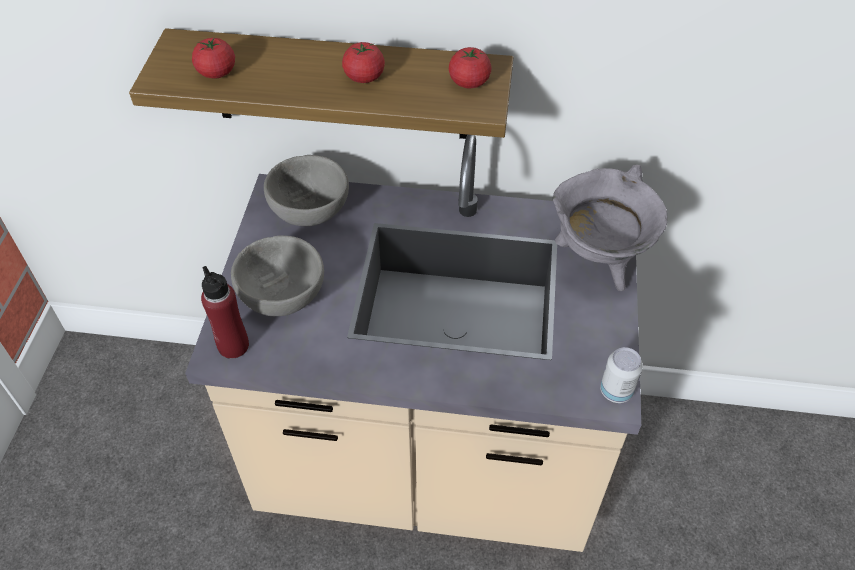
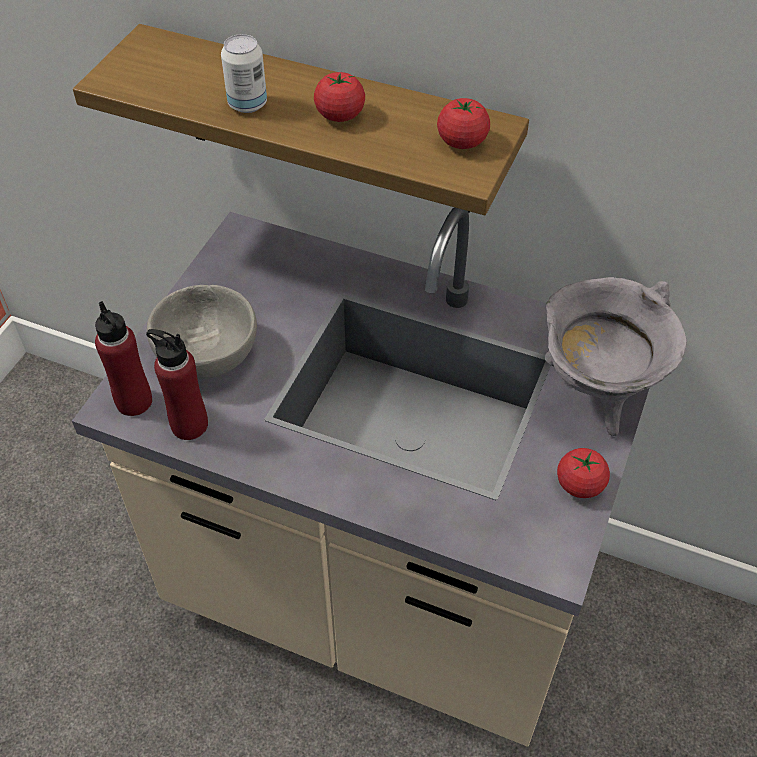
camera: 15 degrees right, 0 degrees up
(217, 72) = (175, 82): tomato -> tomato (579, 484)
(287, 354) = (189, 425): none -> red bottle
(308, 211) = (270, 265): grey bowl -> none
(616, 391) = (564, 556): can -> can (247, 104)

